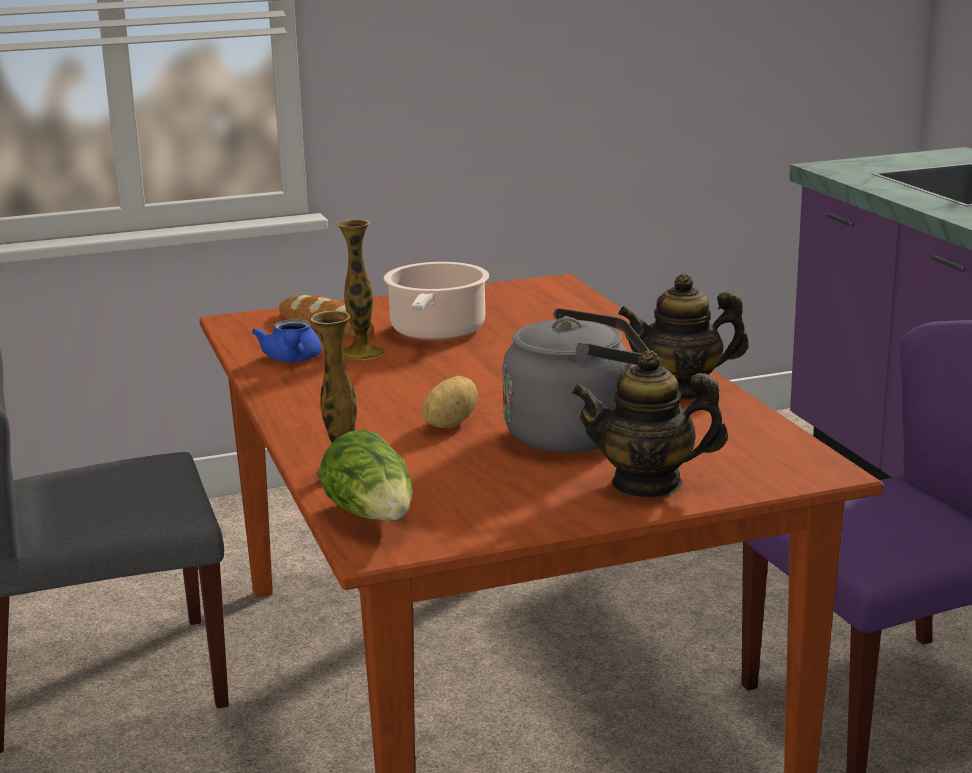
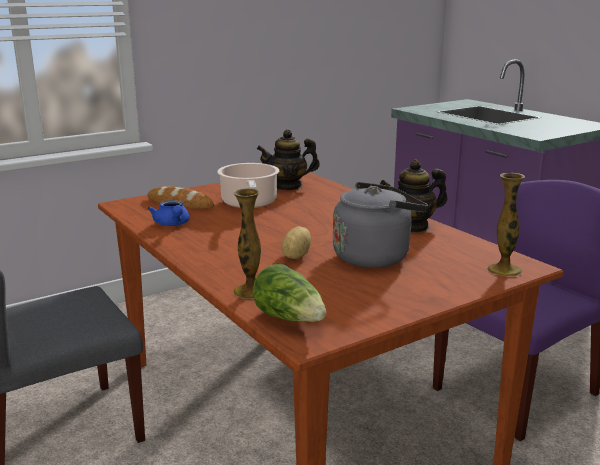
camera: 15 degrees left, 0 degrees up
(362, 353) = (213, 218): vase -> vase (504, 270)
(647, 483) = (439, 282): teapot -> teapot (288, 186)

